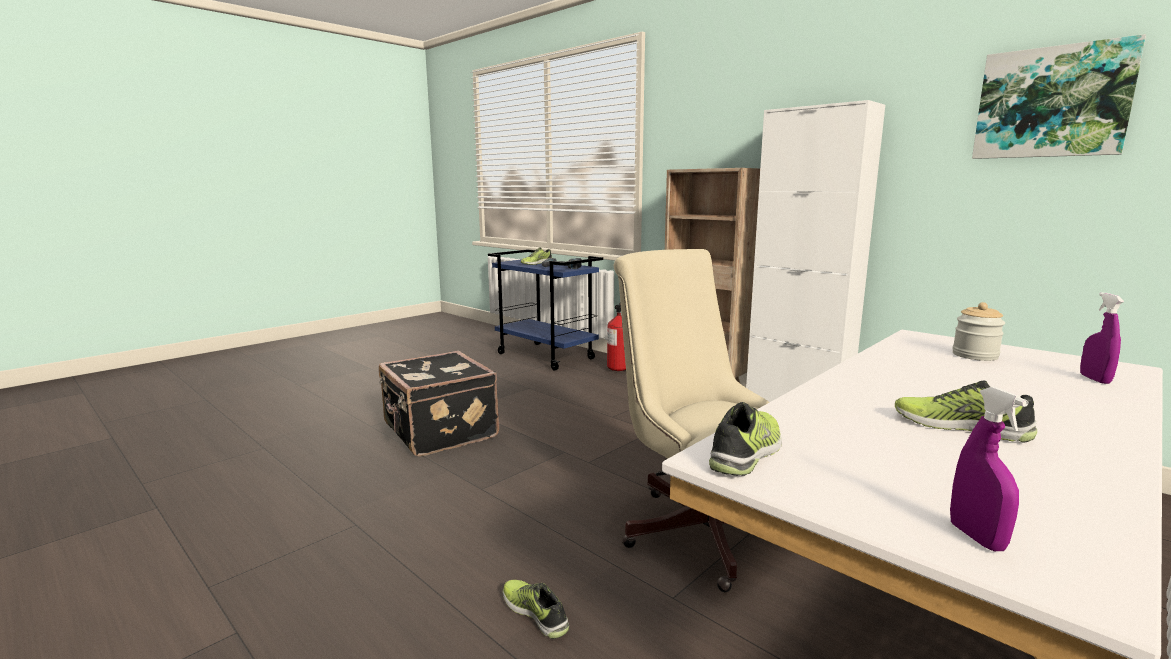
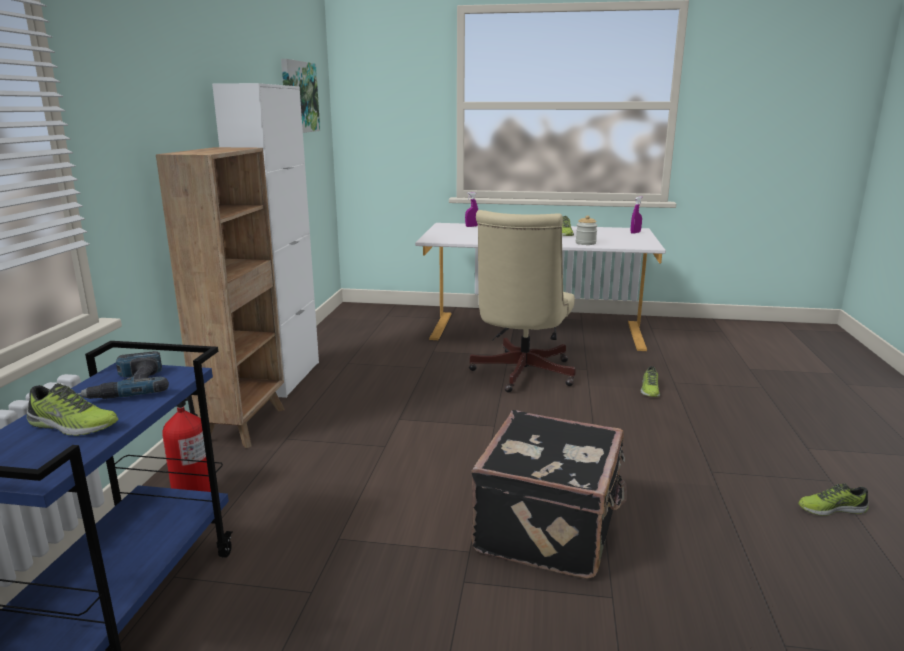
camera: 125 degrees left, 5 degrees up
(747, 453) = (638, 244): shoe -> shoe (831, 509)
(975, 355) = (459, 234): jar -> jar (585, 243)

